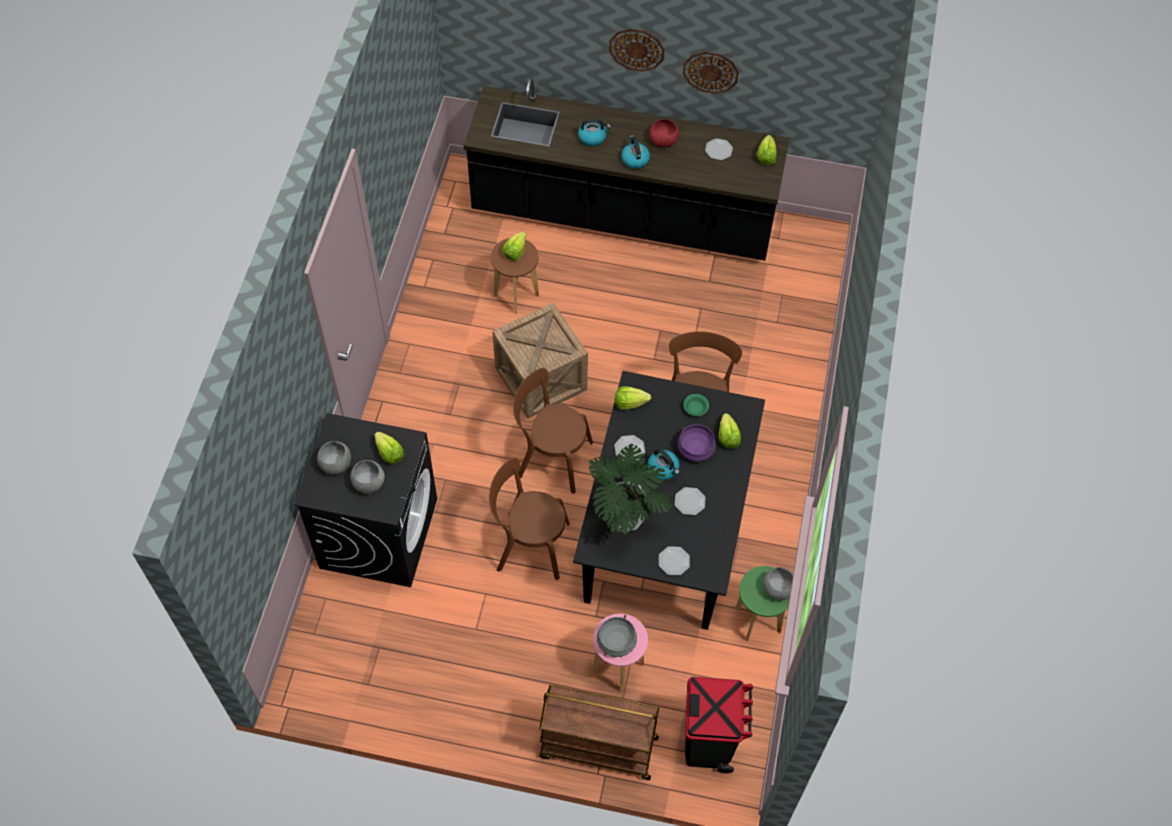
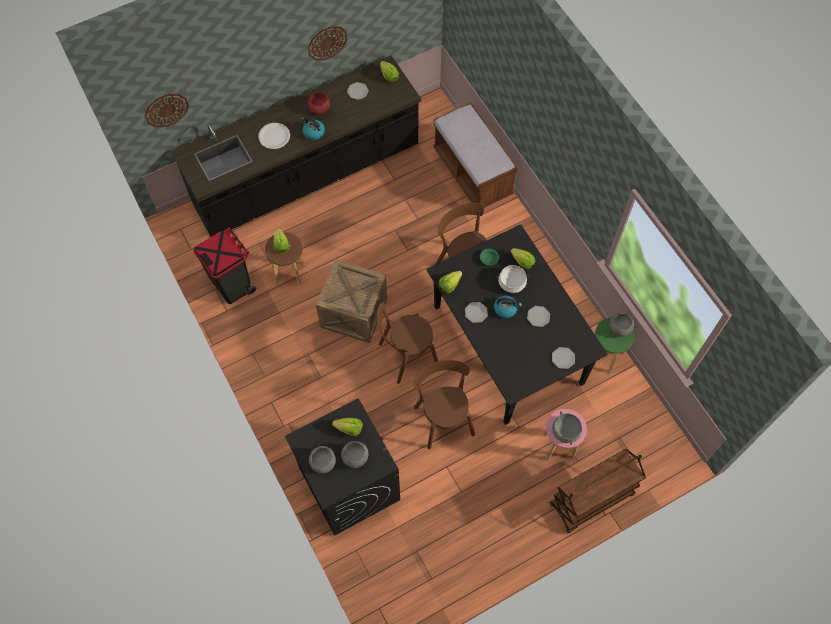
camera: 40 degrees left, 5 degrees up
(529, 545) = (443, 417): brown chair -> brown chair turned 105 degrees clockwise
(592, 137) = (274, 136): kettle -> white plate
(625, 515) = (511, 353): potted plant -> none
(636, 49) = (272, 58): wall clock -> wall clock (166, 109)
(696, 448) = (512, 283): purple cooking pot -> white cooking pot
(708, 742) = (644, 446): black trash can -> black trash can (232, 285)
(798, 332) = (472, 173): none -> brown bench

